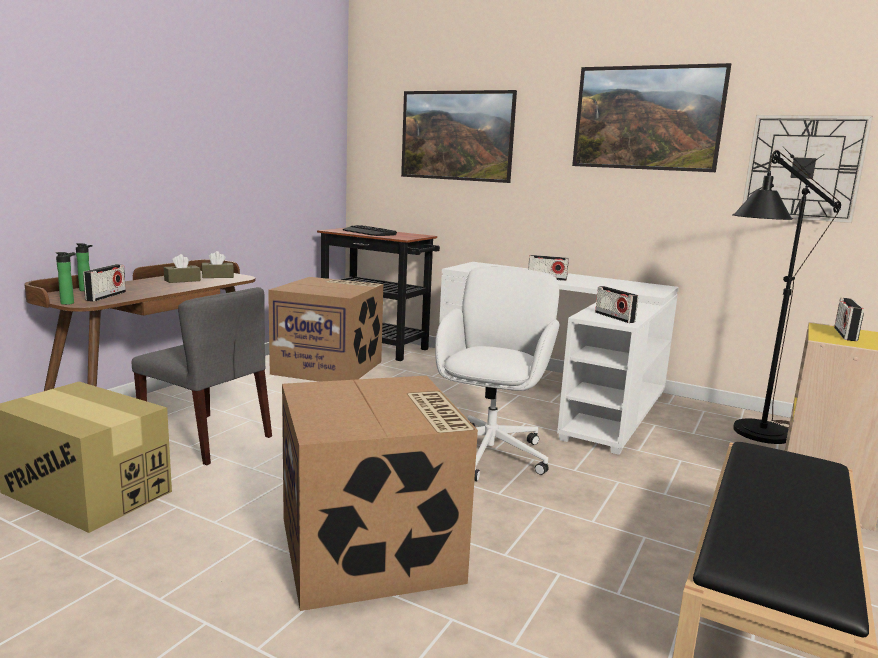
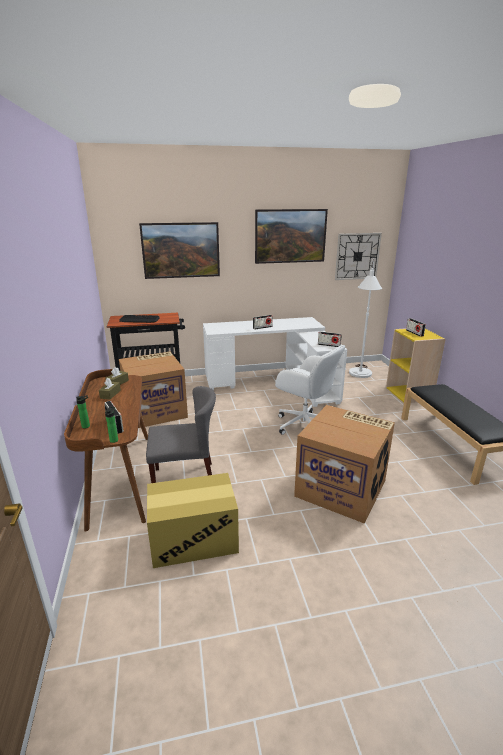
camera: 40 degrees left, 10 degrees up
(490, 454) = (304, 425): white office chair -> white office chair turned 150 degrees clockwise
(752, 435) = (359, 376): black floor lamp -> white floor lamp

